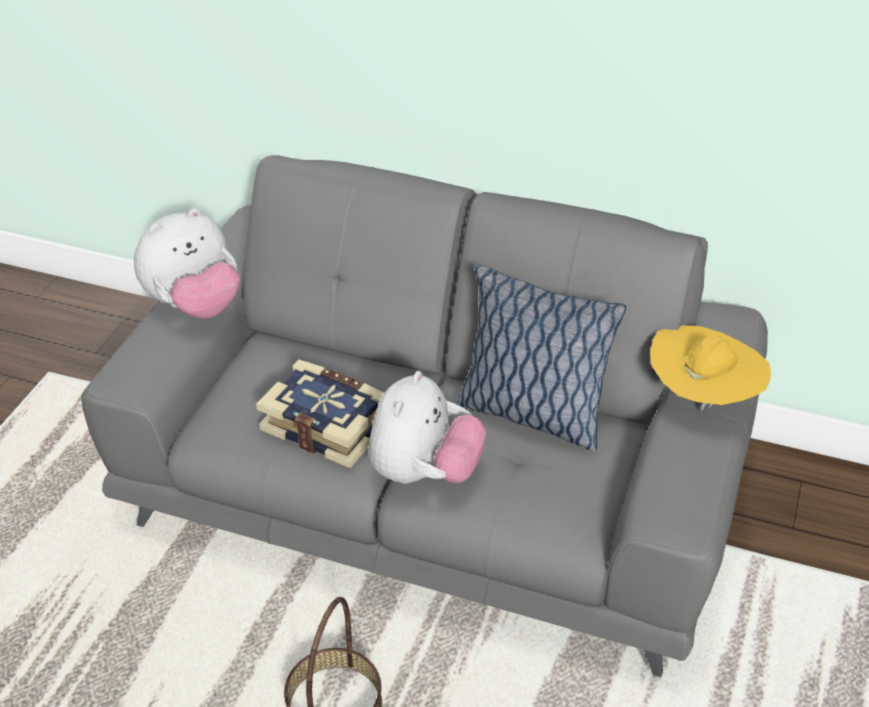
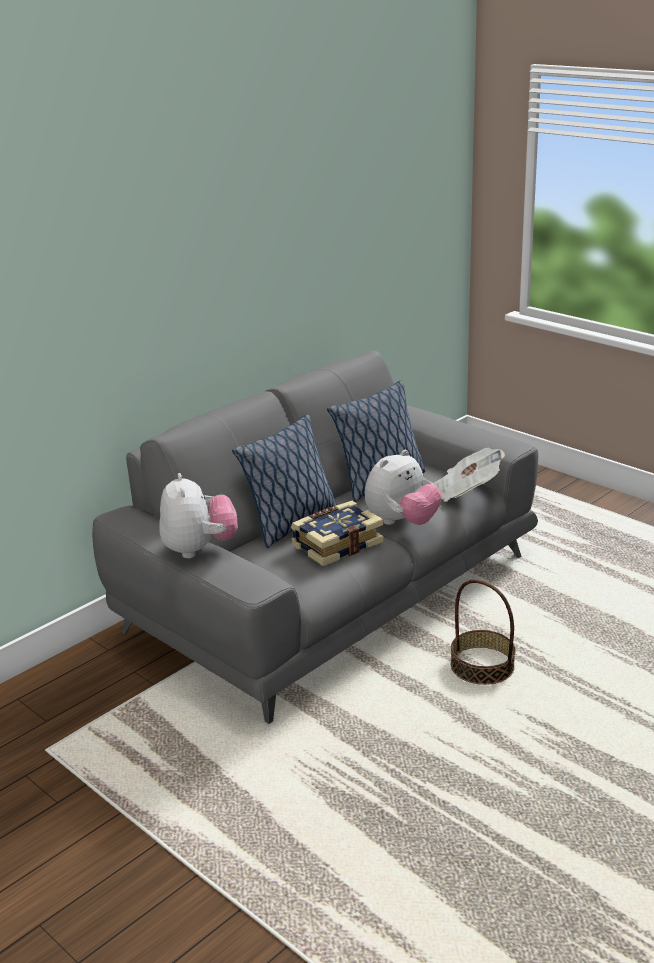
camera: 65 degrees left, 15 degrees down
(364, 366) = (291, 524): none -> pillow
(425, 472) = (402, 522): plush toy -> plush toy turned 90 degrees clockwise
(559, 516) = (465, 492): none -> newspaper
(703, 398) = (429, 420): yellow hat -> none

